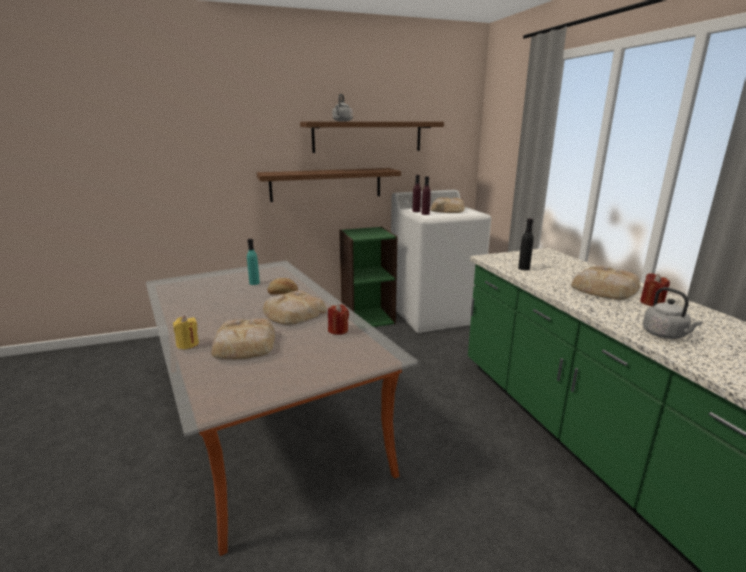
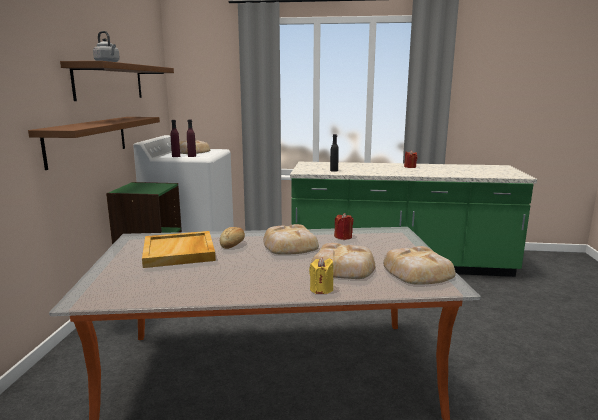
camera: 65 degrees left, 5 degrees down
(254, 283) = (179, 252): turquoise bottle -> beige tray
(603, 289) = (384, 168): bread -> bread (417, 272)
(666, 335) = (449, 173): grey kettle -> none

